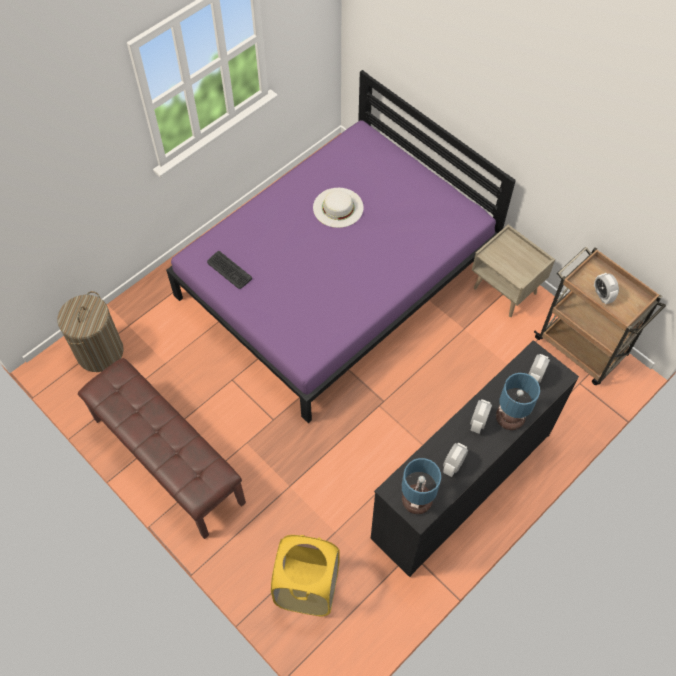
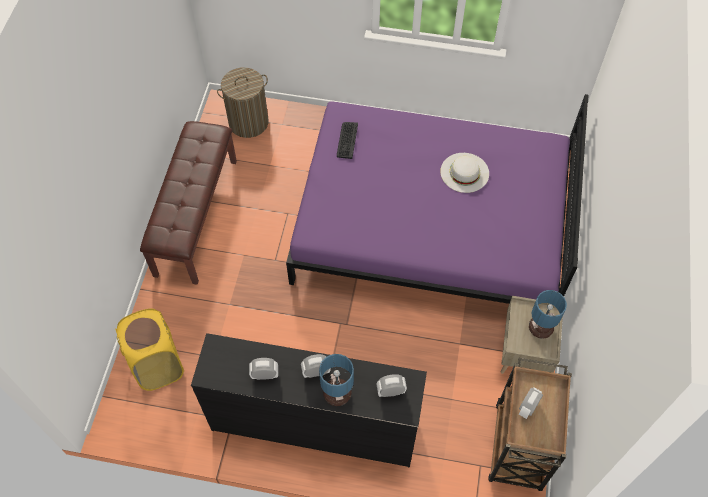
camera: 55 degrees right, 0 degrees up
(417, 501) = (216, 367): table lamp -> table lamp (540, 329)

